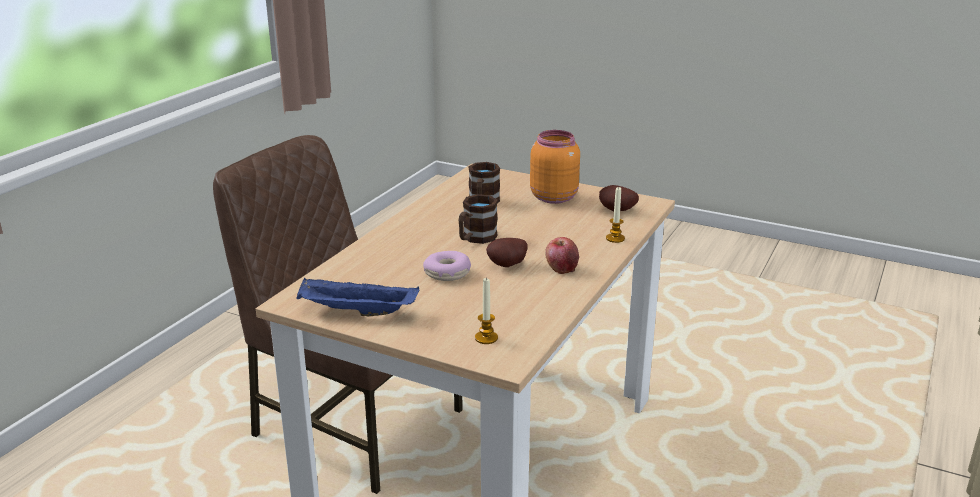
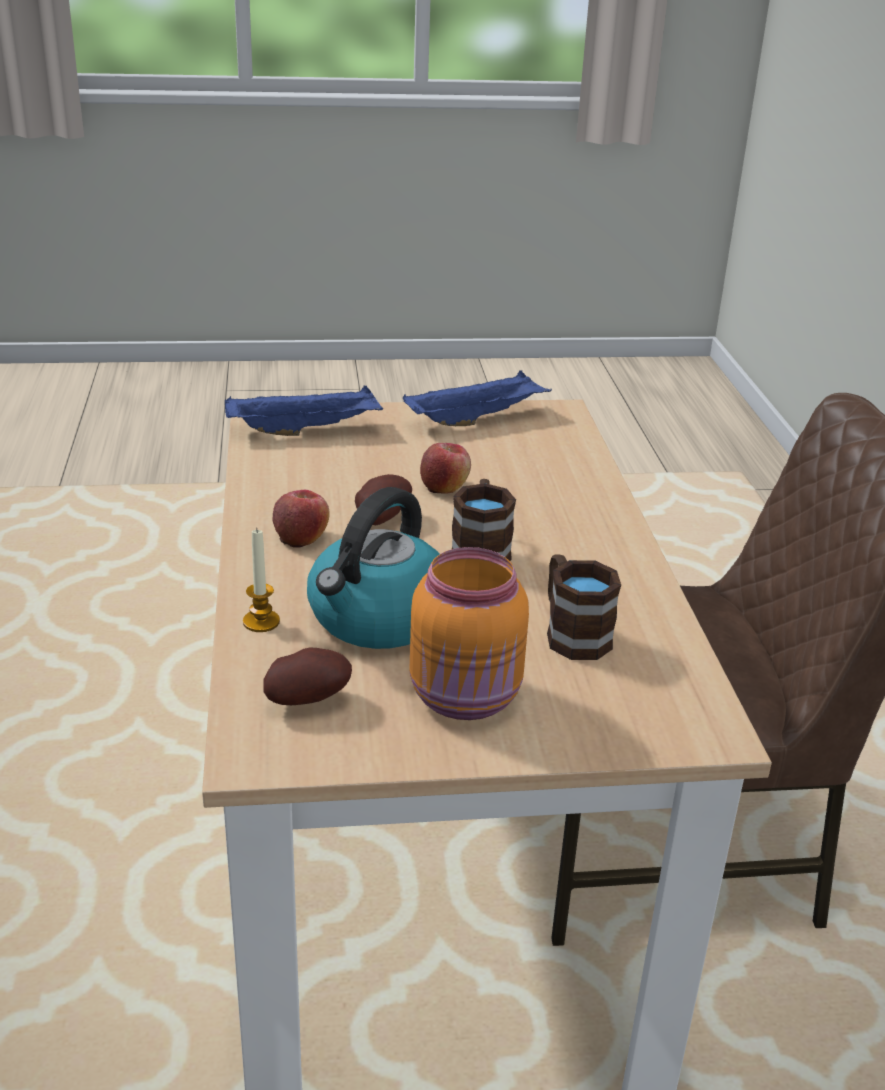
camera: 145 degrees right, 5 degrees up
(447, 273) = (444, 486): donut -> apple
(486, 338) = (306, 430): candle -> blue tray
(559, 227) = (379, 618): none -> kettle

